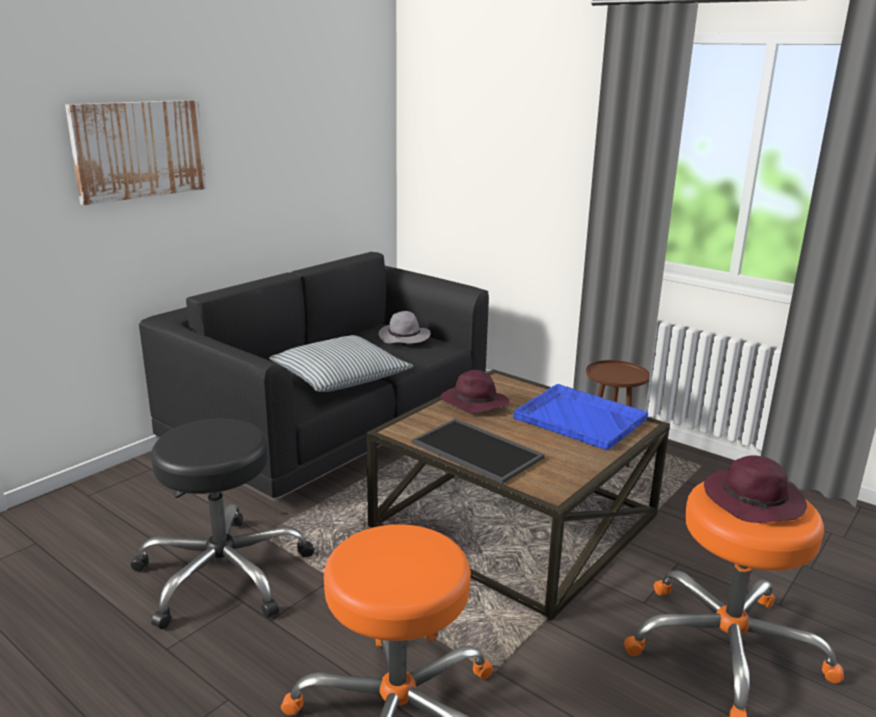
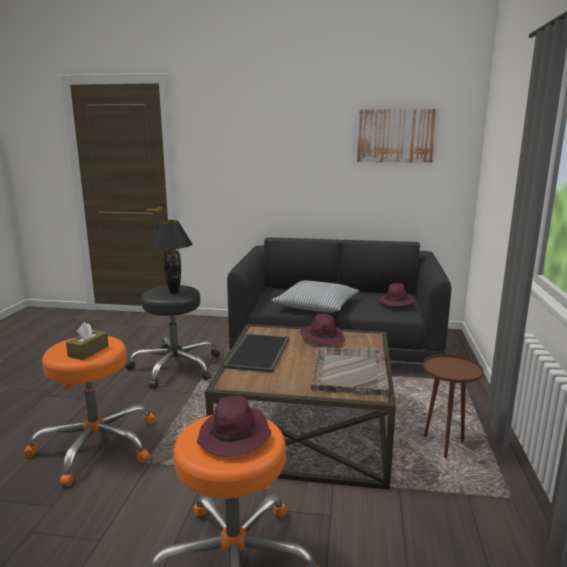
camera: 60 degrees right, 5 degrees down
(139, 149) = (267, 156): picture -> picture (396, 136)
(217, 437) = (174, 292): none -> black table lamp
(404, 337) = (396, 302): grey hat -> purple hat
(419, 559) = (88, 351): none -> brown tissue box
(579, 418) = (349, 371): blue tray -> grey tray

